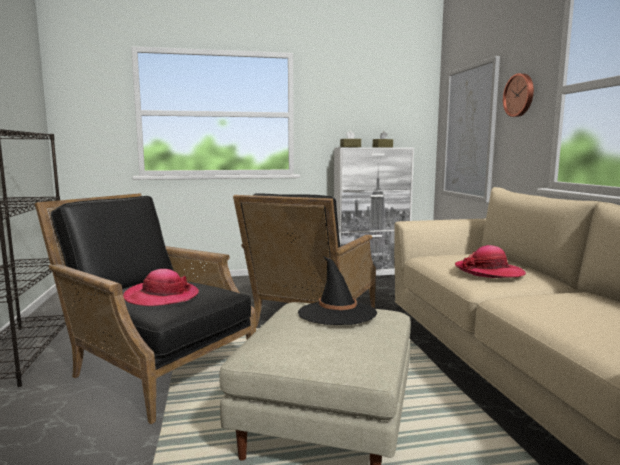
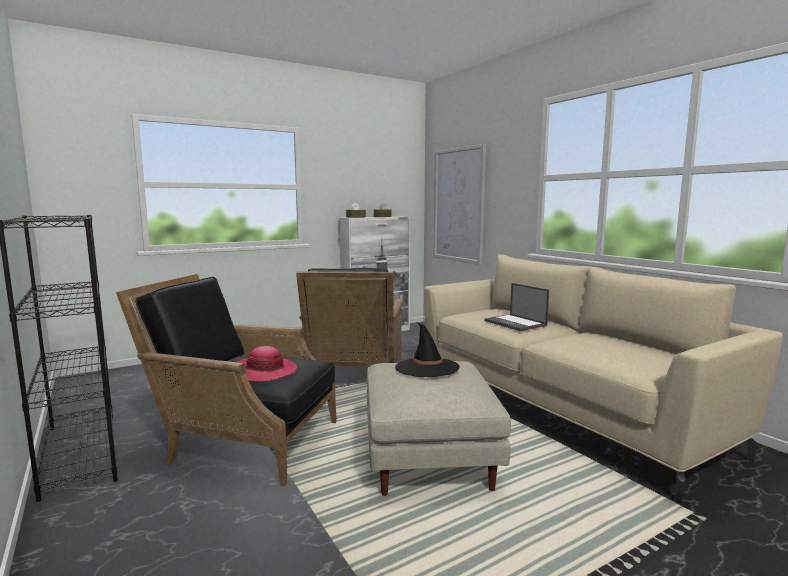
camera: 20 degrees left, 0 degrees up
(489, 272) = (516, 323): hat -> laptop
(519, 95) = (506, 178): wall clock -> none

